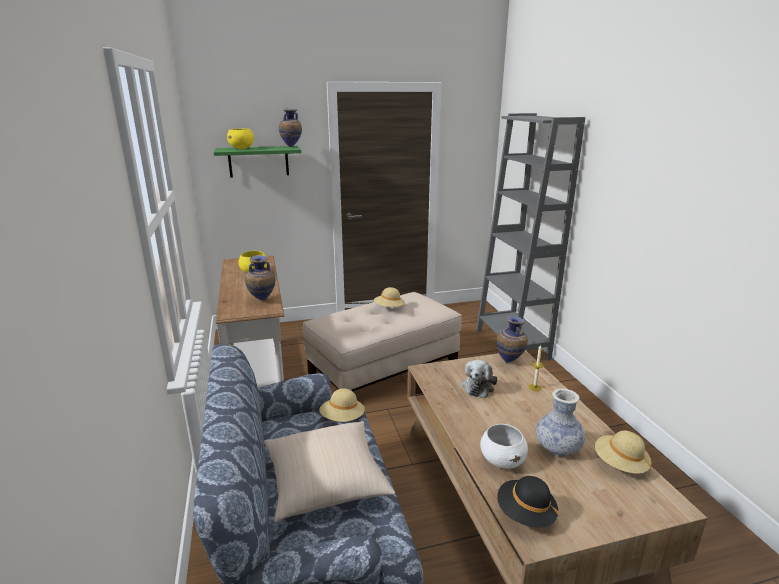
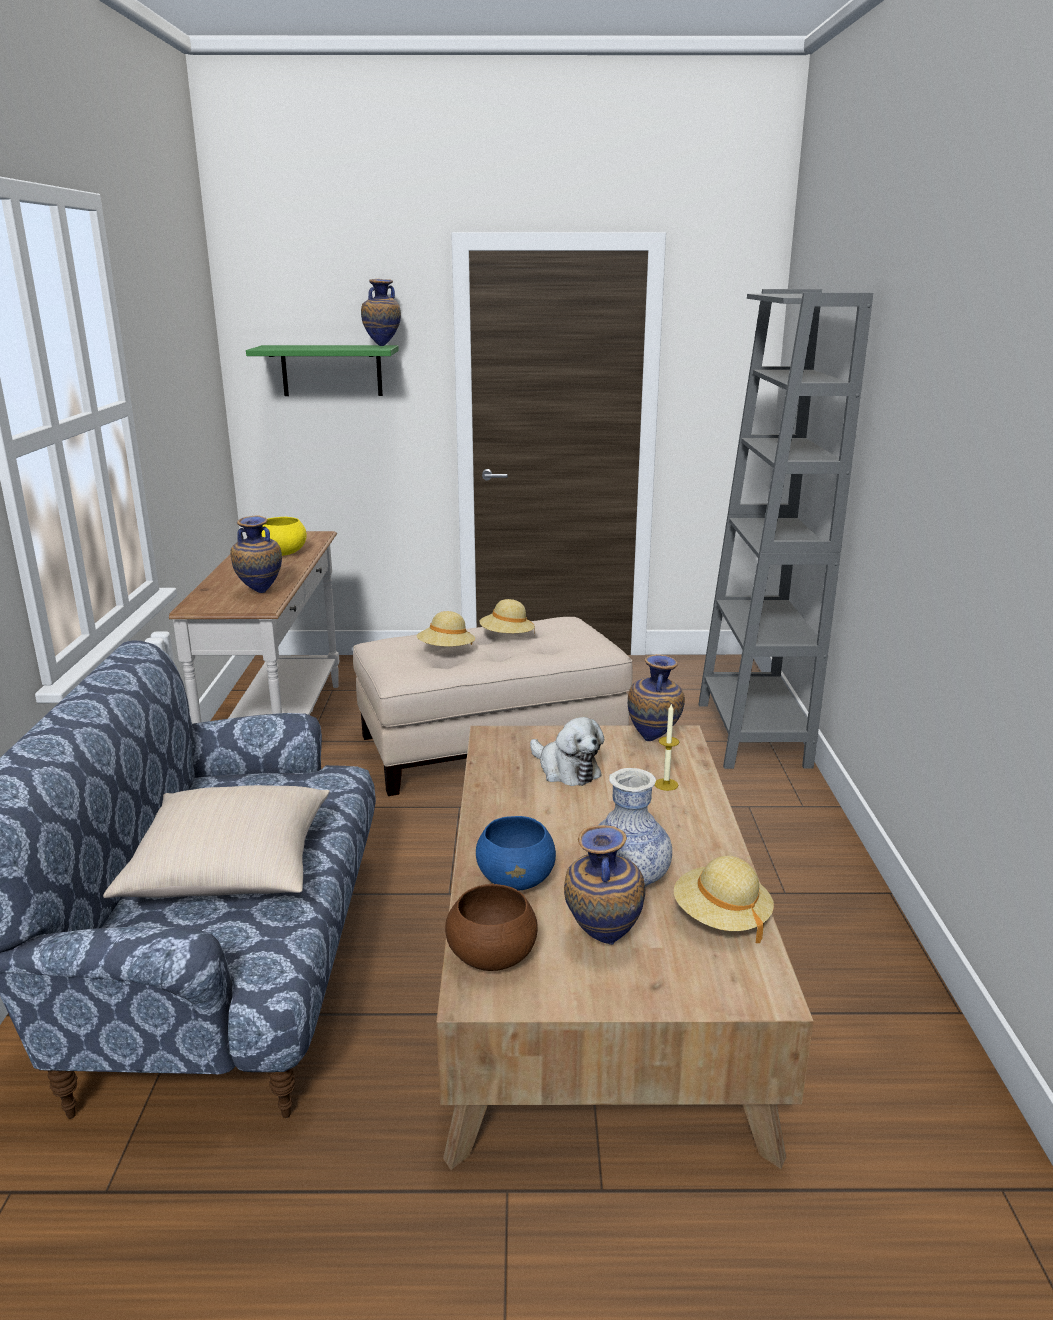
camera: 15 degrees right, 0 degrees up
(242, 148) = (299, 346): yellow bowl -> none
(342, 418) = (319, 789): beige hat -> beige hat (446, 651)
(478, 386) = (566, 770): plush toy -> plush toy turned 75 degrees counterclockwise
(502, 460) = (516, 880): white bowl -> blue bowl
(525, 514) = (492, 957): black hat -> brown bowl
(573, 491) = (601, 941): none -> vase

